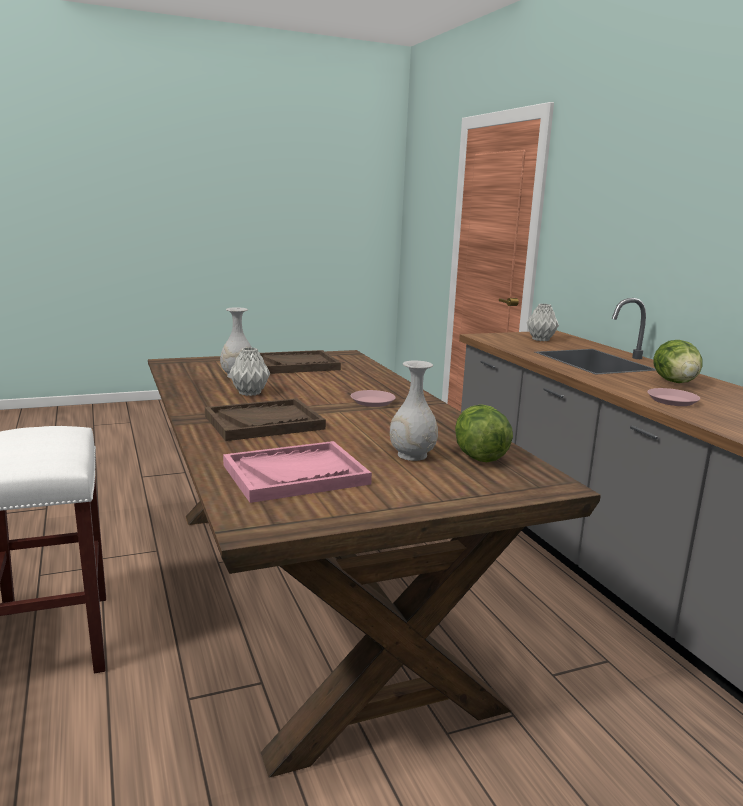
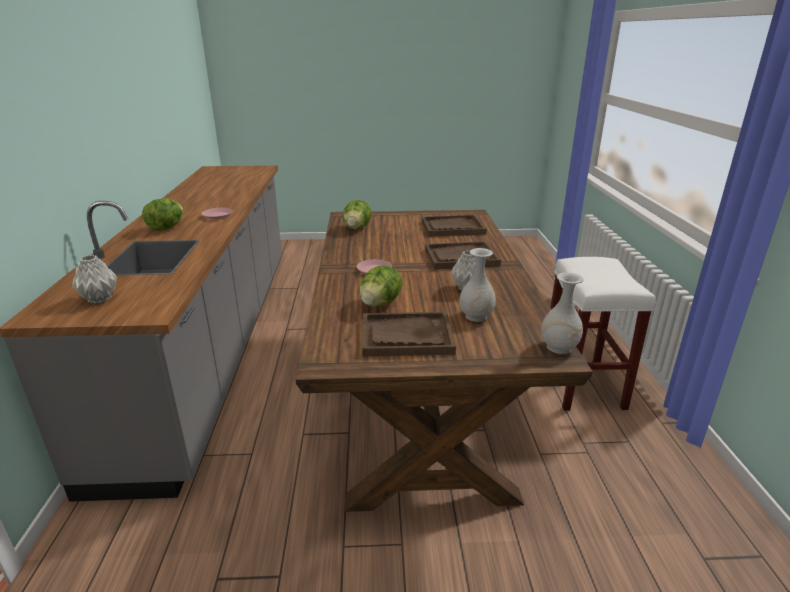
camera: 160 degrees left, 10 degrees up
(296, 474) = (452, 228): pink tray -> brown tray
(336, 378) = (380, 304): none -> lettuce
(412, 455) = (389, 231): white vase -> white vase (558, 348)

